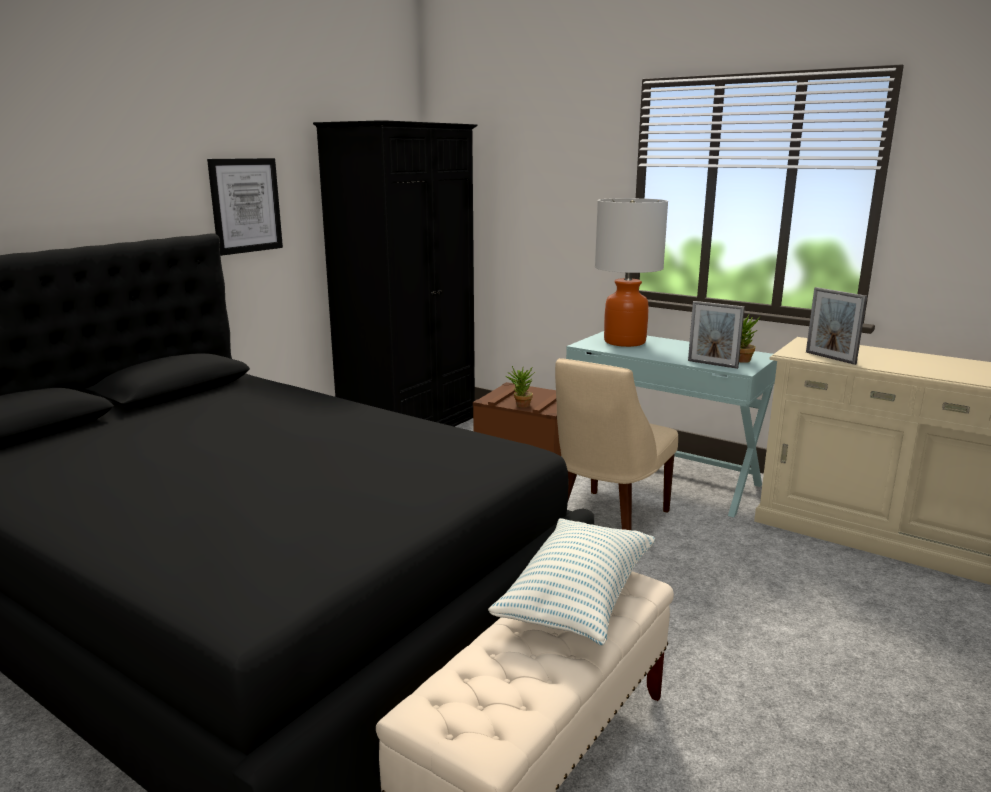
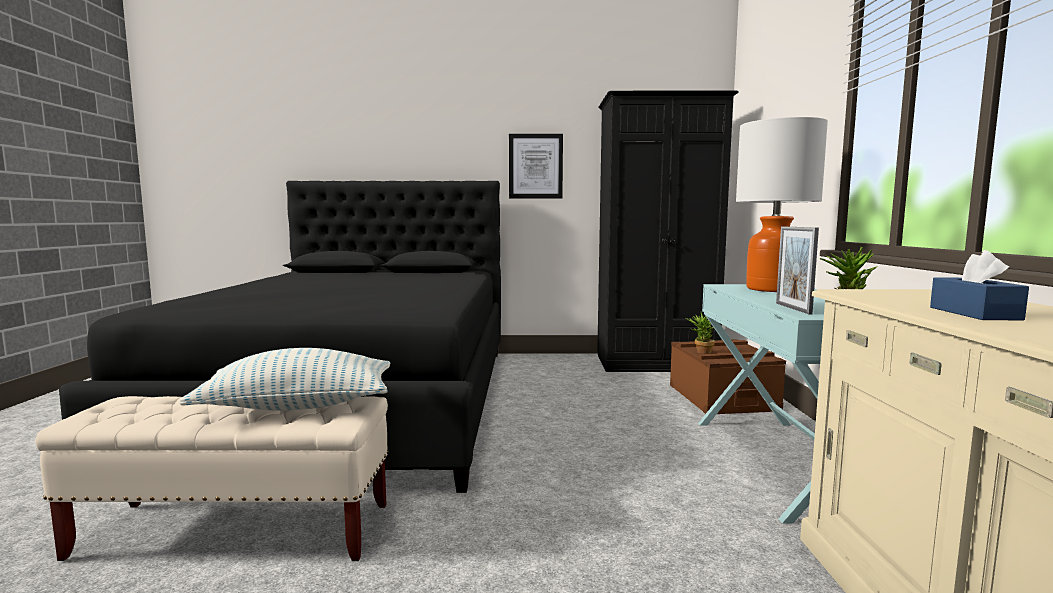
camera: 55 degrees right, 10 degrees down
(607, 522) = (639, 462): beige chair -> none
(830, 358) = (890, 299): picture frame -> none
(888, 363) = (974, 313): none -> blue tissue box

